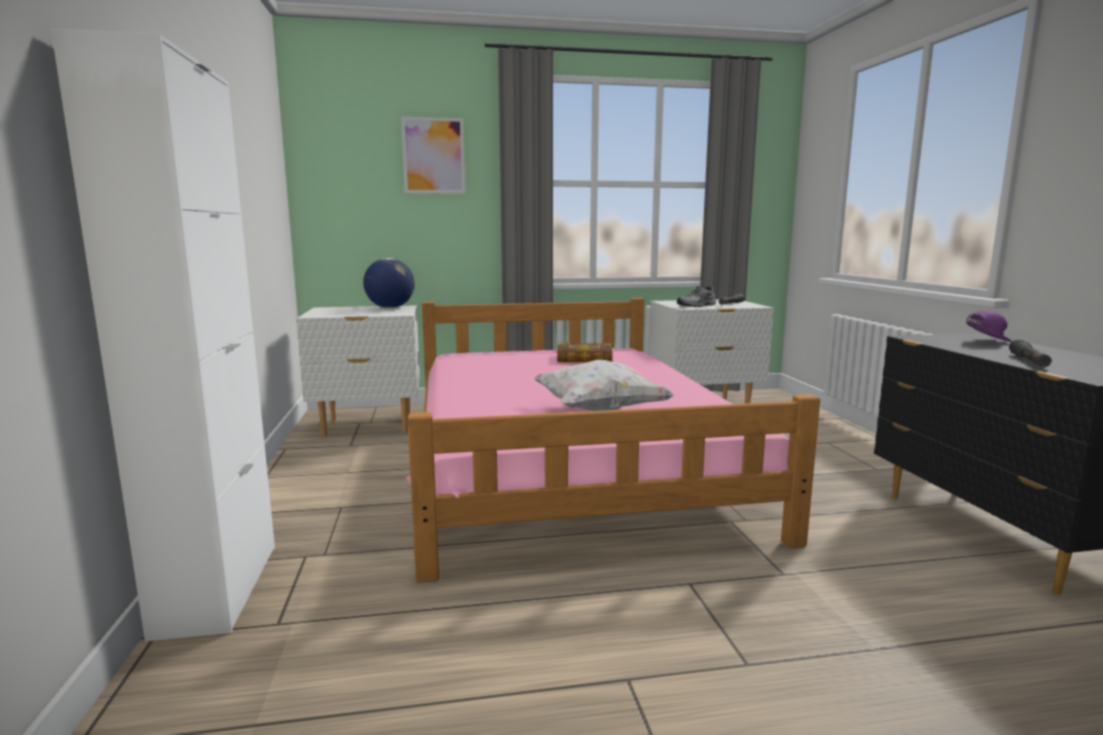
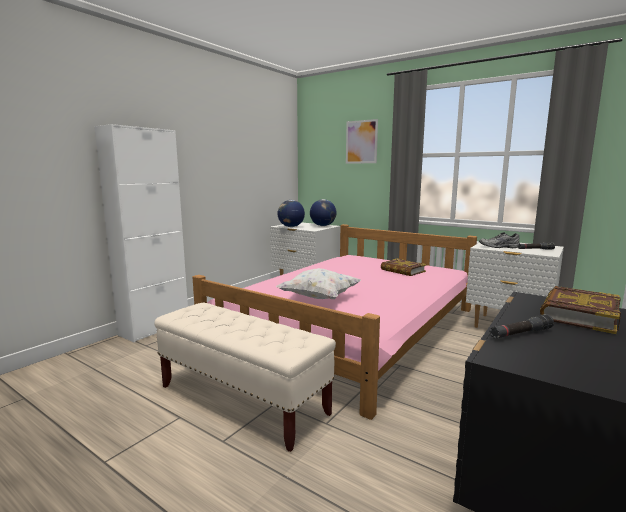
camera: 45 degrees right, 0 degrees up
(341, 314) = (291, 227): none -> globe
(650, 606) = (242, 400): none -> beige bench
(984, 342) = (578, 314): purple cap -> book

